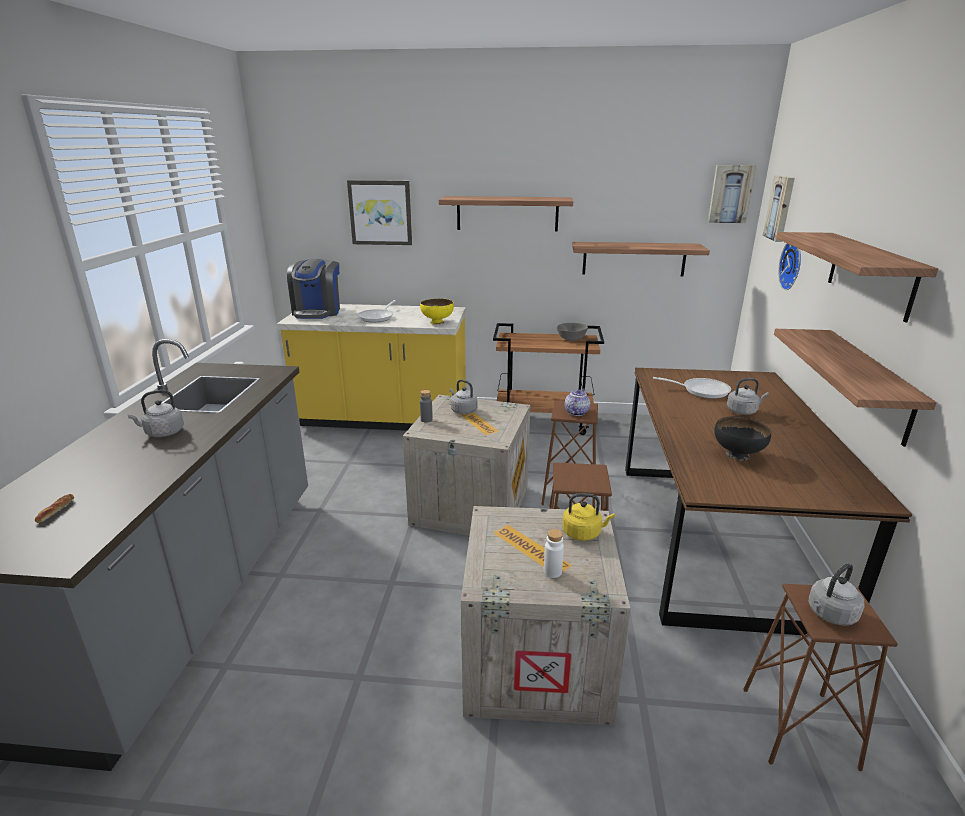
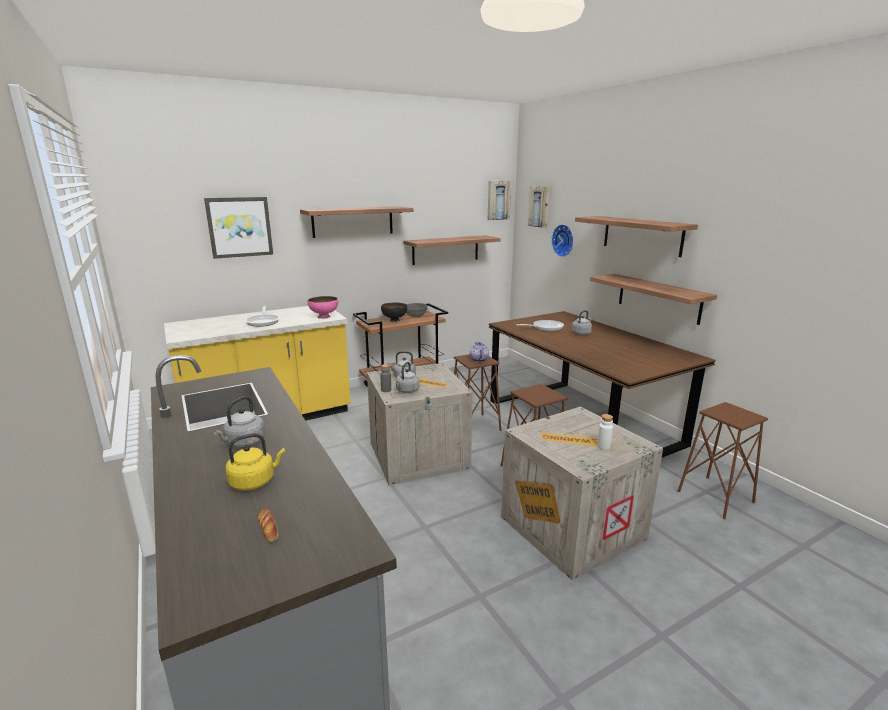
camera: 35 degrees left, 5 degrees down
(317, 312) = (193, 327): coffee machine -> none
(437, 322) = (324, 317): yellow bowl -> pink bowl
(583, 533) = (587, 421): yellow kettle -> yellow kettle (255, 481)
(737, 455) = (614, 355): black bowl -> black bowl (394, 320)
(830, 615) = (734, 416): grey kettle -> grey kettle (407, 391)

